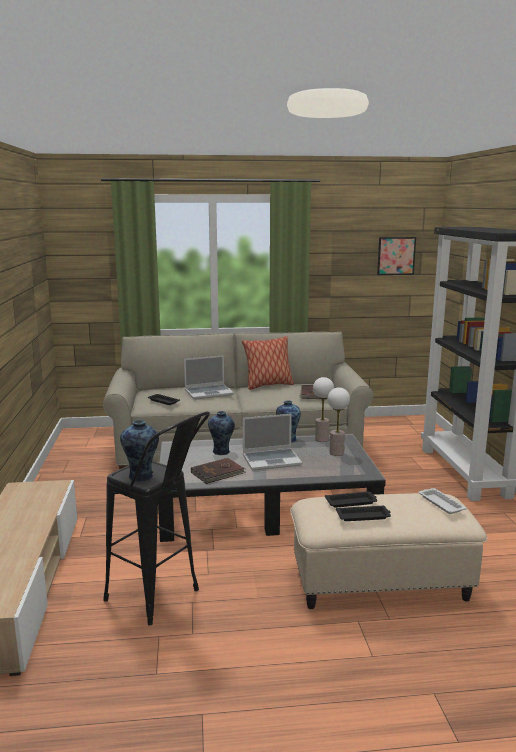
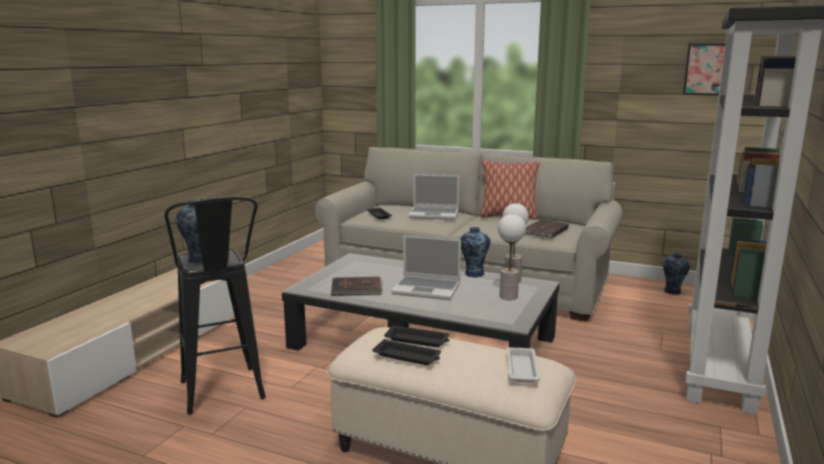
camera: 30 degrees right, 0 degrees up
(221, 452) = (388, 272): vase -> vase (672, 292)

